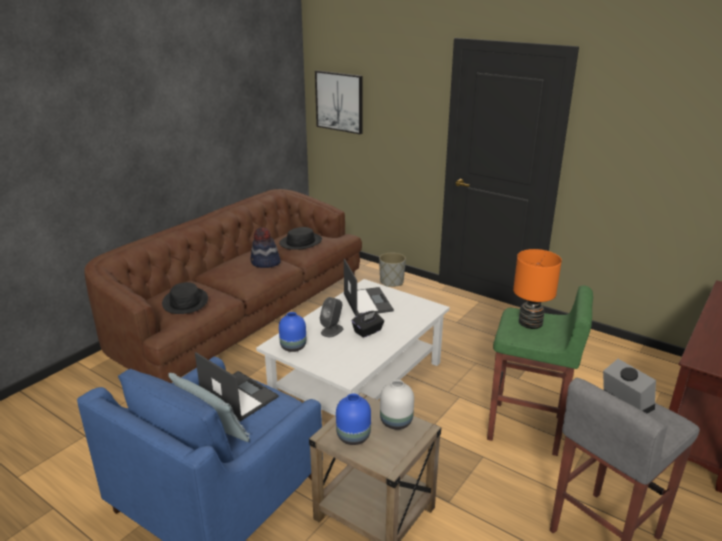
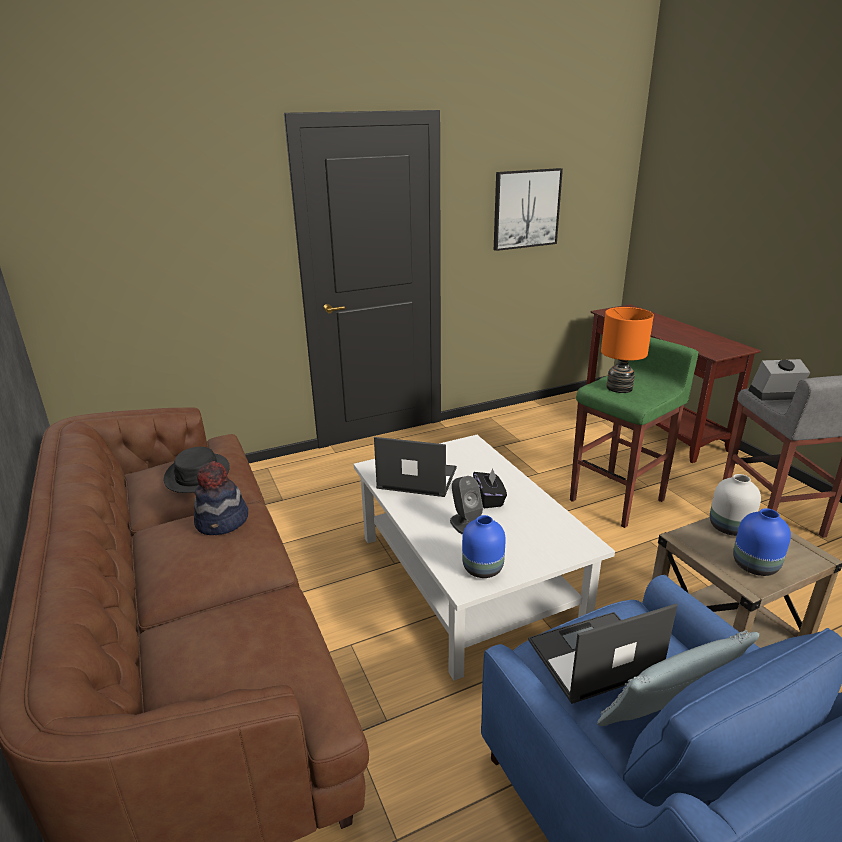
camera: 60 degrees left, 0 degrees up
(185, 302) = (250, 648): black hat -> none
(339, 101) = (88, 245): picture -> picture (526, 209)
(391, 282) = (277, 476): grey planter -> none

